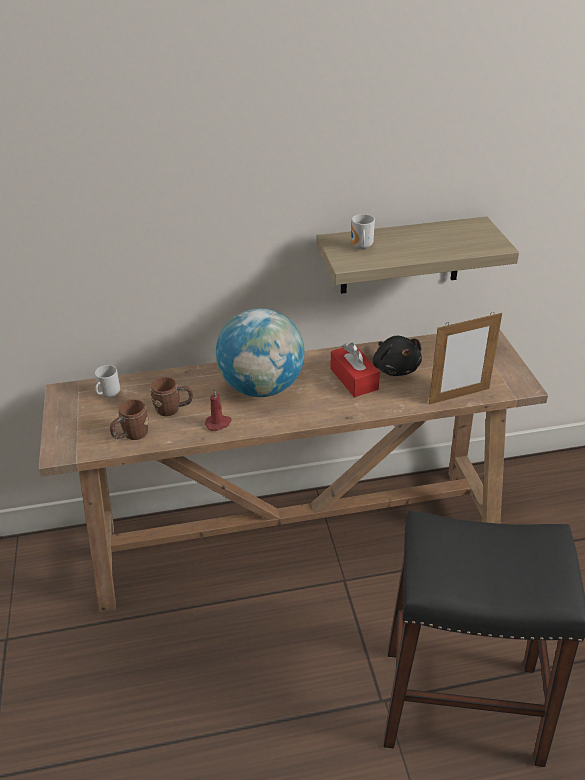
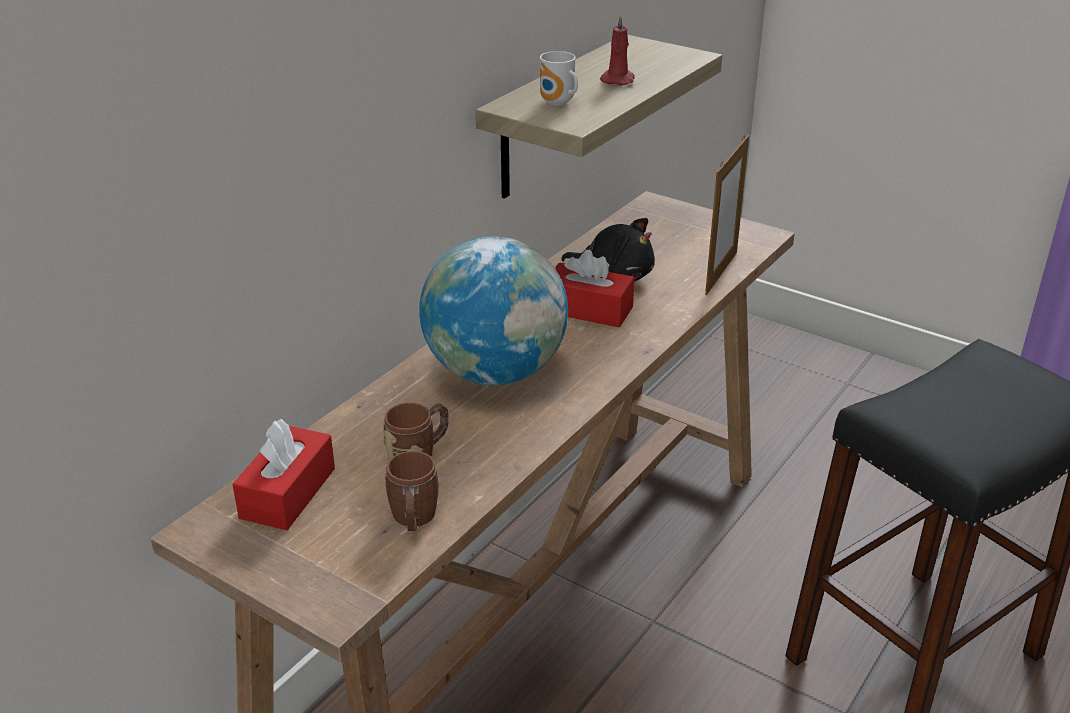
camera: 45 degrees left, 5 degrees down
(108, 395) = (288, 493): mug -> red tissue box
(218, 423) = (508, 439): red candle -> red candle (618, 80)

